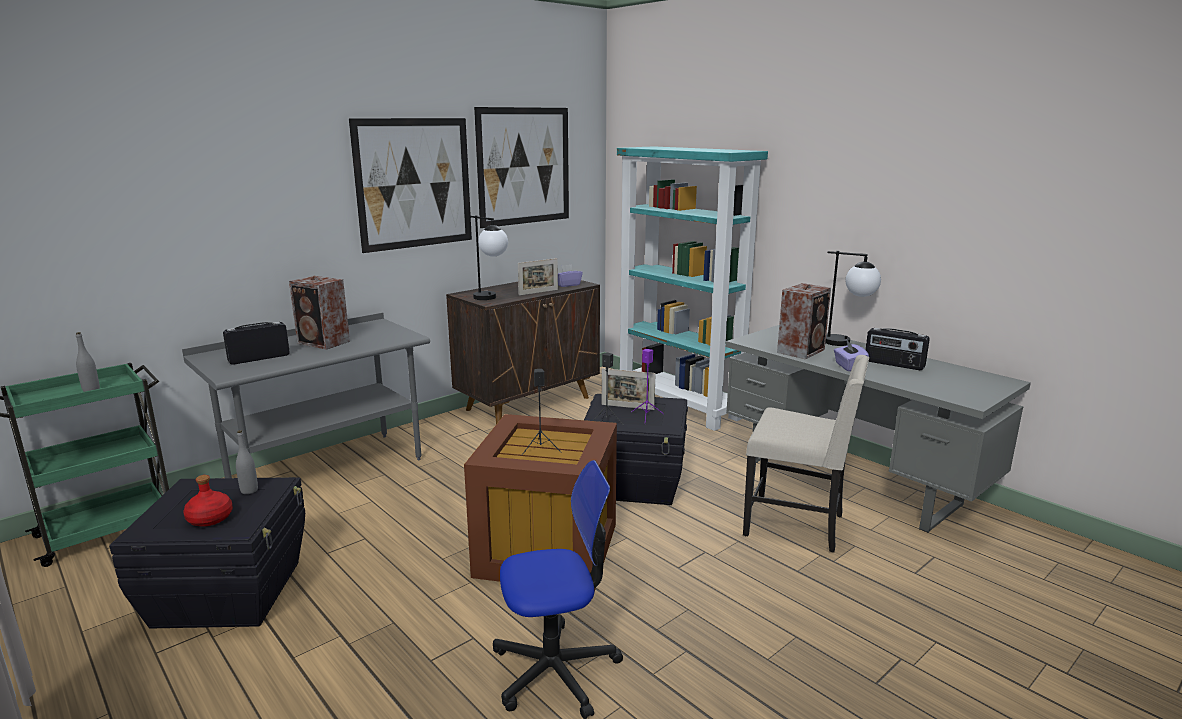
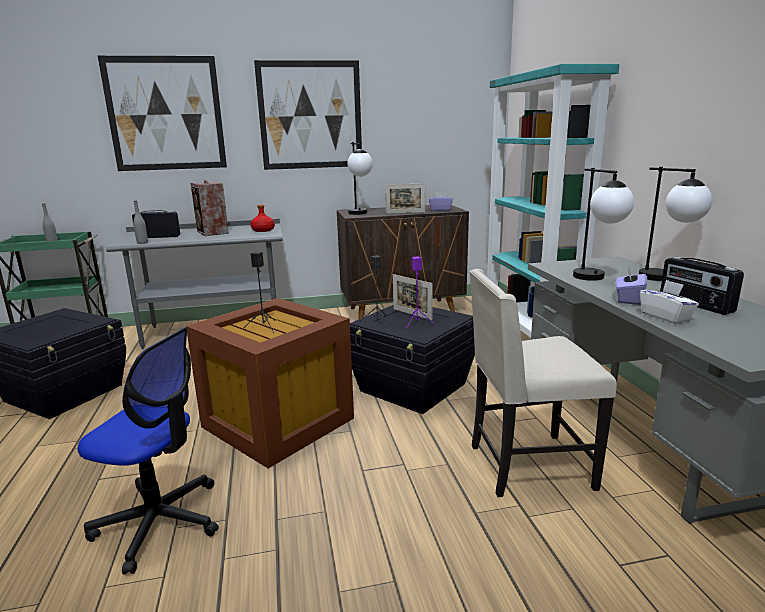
camera: 30 degrees right, 0 degrees up
(210, 519) = (34, 333): red bottle -> red bottle (263, 230)
(249, 490) = (80, 321): grey bottle -> grey bottle (142, 243)
(524, 166) = (417, 104): picture -> picture (165, 114)
(796, 525) = (527, 466): beige chair -> beige chair turned 120 degrees clockwise
(802, 351) = (597, 279): speaker -> table lamp
(891, 378) = (666, 317): none -> white tissue box

